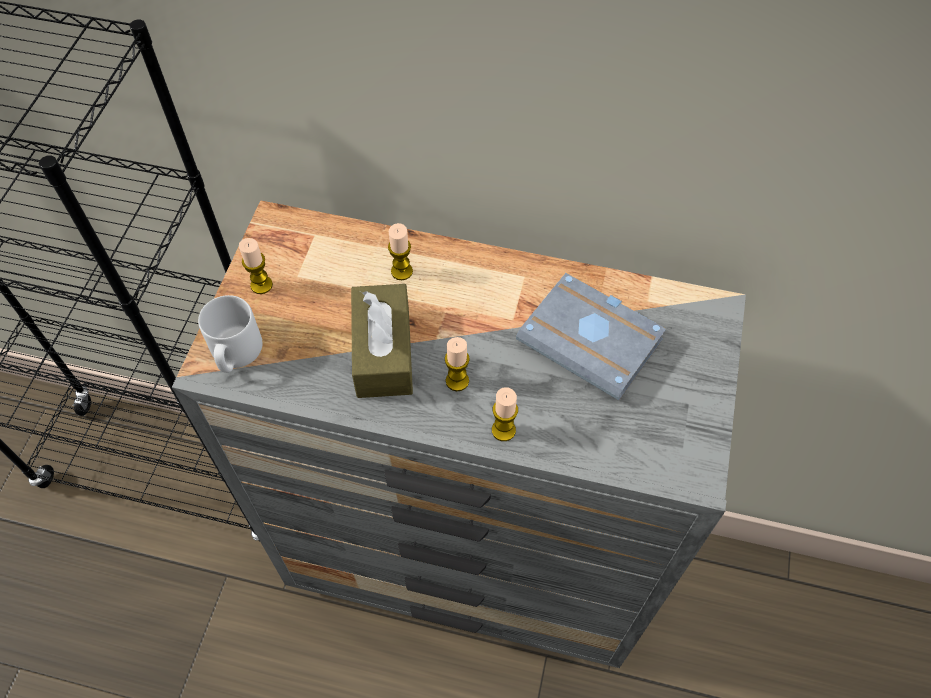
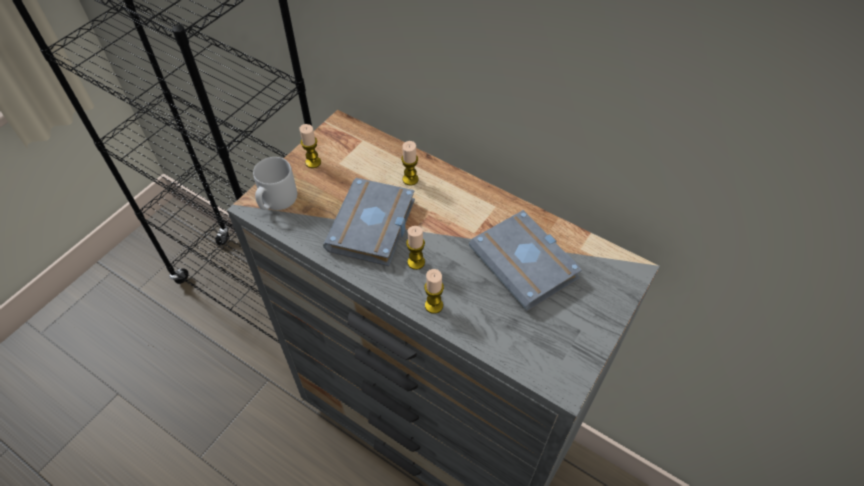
camera: 20 degrees right, 5 degrees down
(383, 352) = (374, 228): brown tissue box -> grey book

